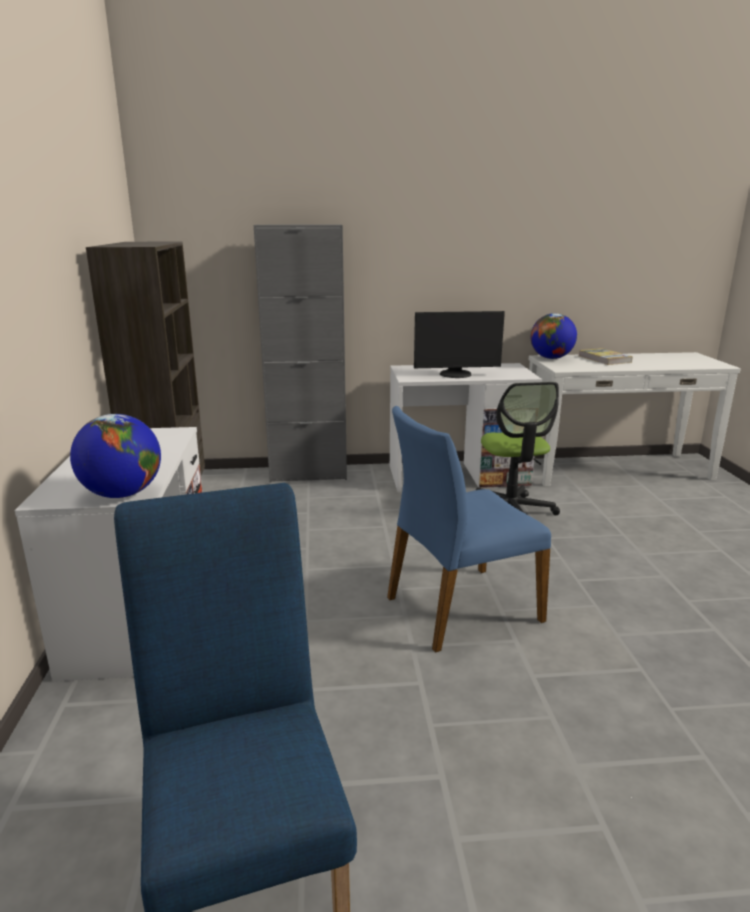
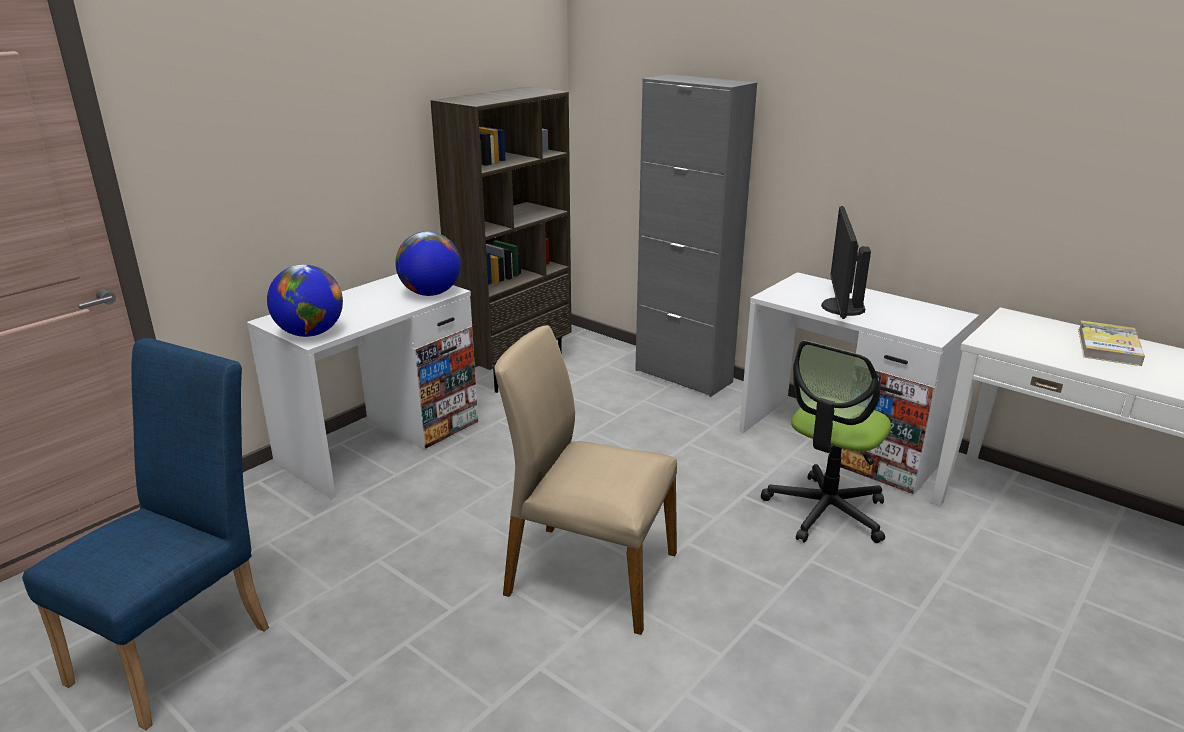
camera: 45 degrees right, 5 degrees up
(456, 375) = (841, 307): monitor -> monitor turned 60 degrees clockwise
(461, 608) = (589, 574): blue chair -> beige chair
(551, 358) = (1020, 321): globe -> globe (430, 293)

